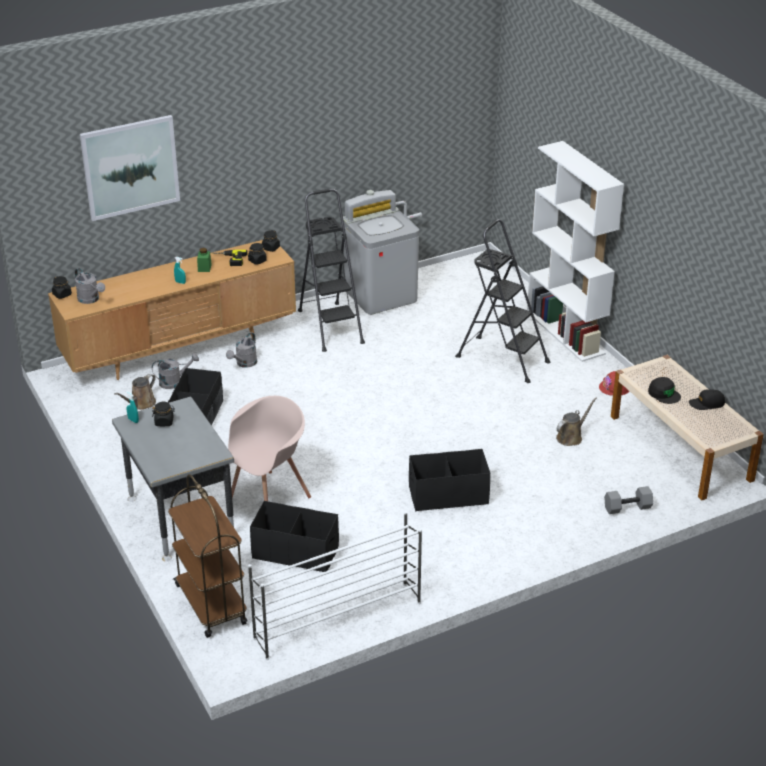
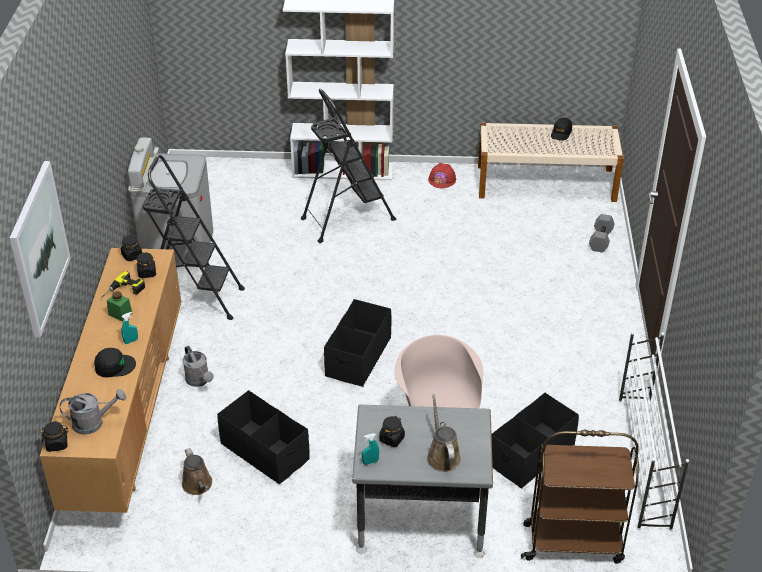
camera: 60 degrees left, 5 degrees up
(174, 382) = (182, 445): grey watering can -> none
(448, 495) = (516, 327): black storage box -> black storage box (358, 357)
(571, 437) = (489, 229): brown watering can -> brown watering can (442, 455)
(664, 394) = (533, 146): black cap -> black cap (114, 366)

